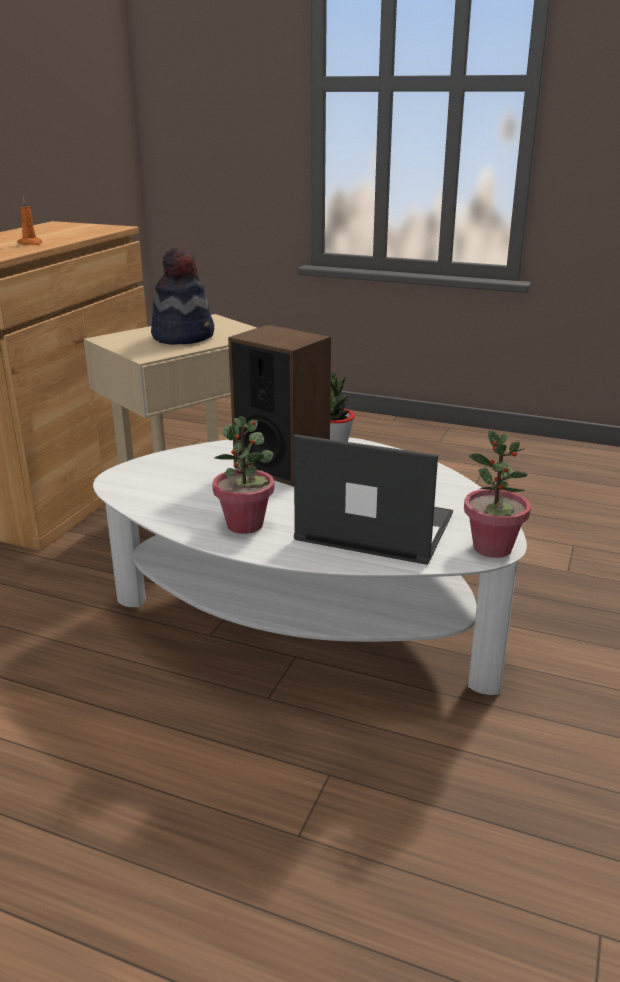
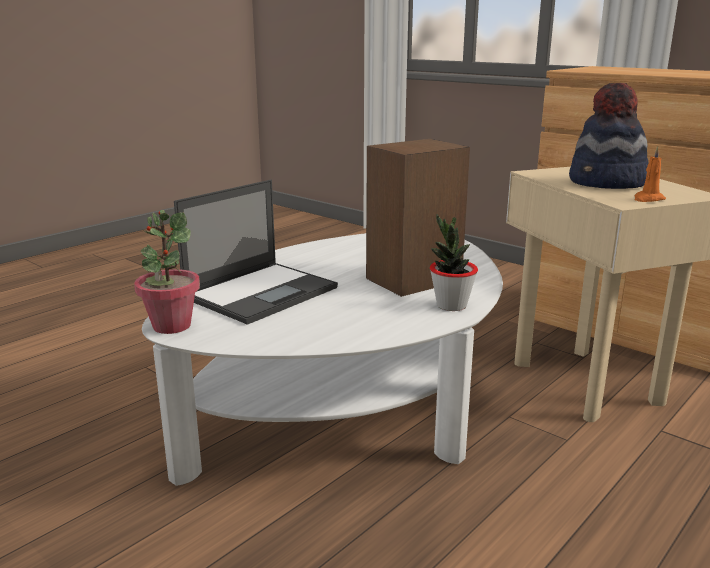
camera: 110 degrees right, 5 degrees down
(30, 243) = (641, 72): orange candle -> orange candle (648, 199)
(245, 525) = (312, 257): potted plant -> none

